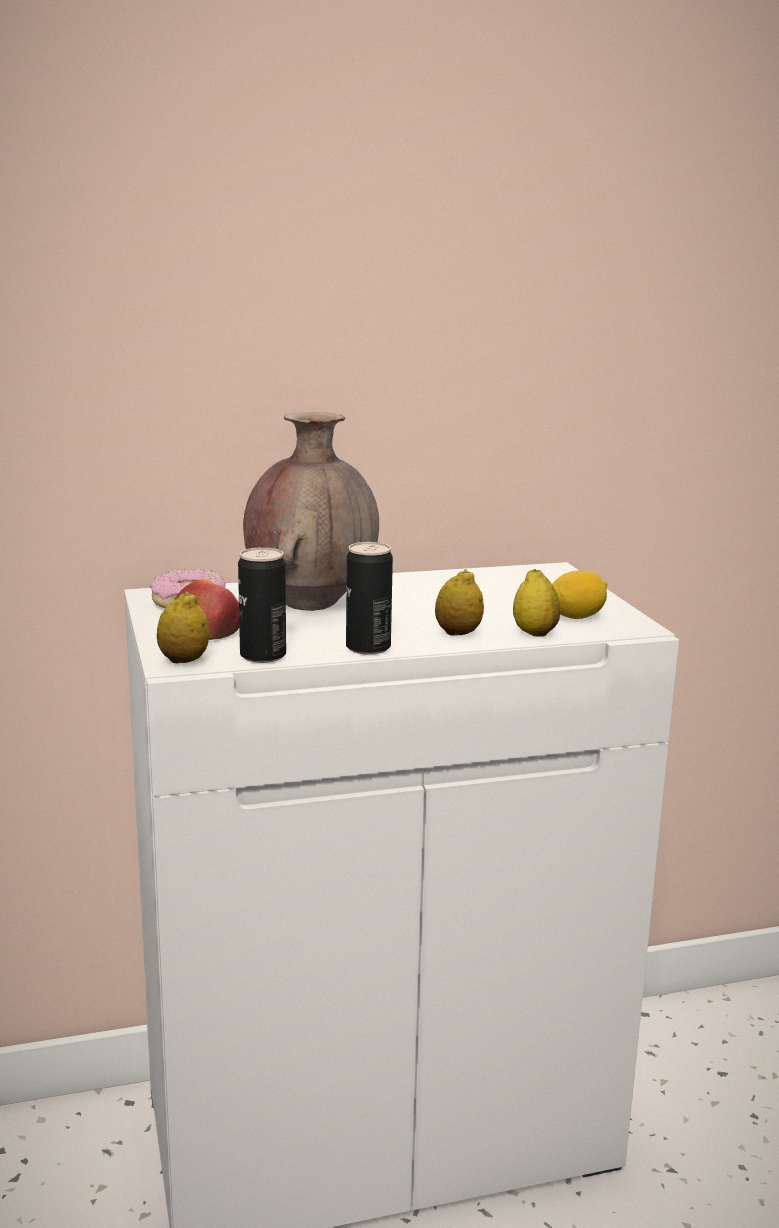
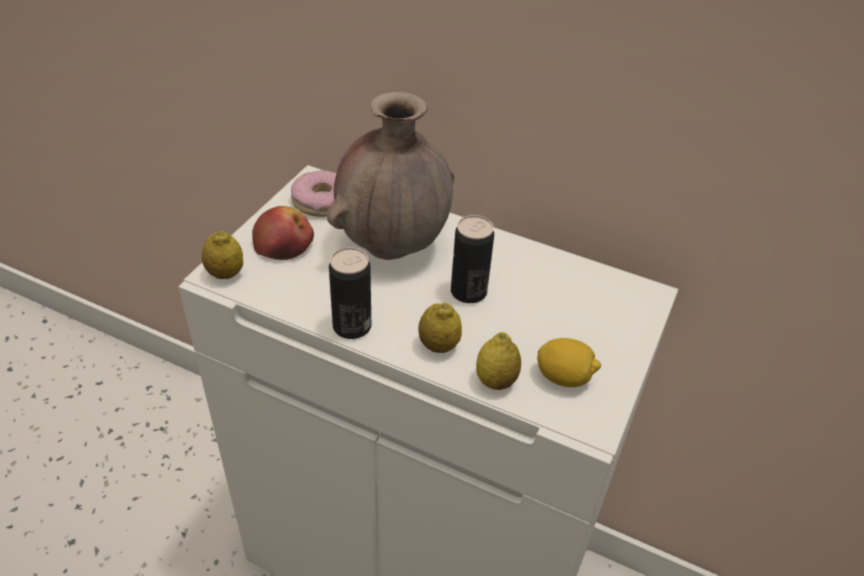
camera: 40 degrees right, 25 degrees up
(263, 655) = (276, 296): can -> can (468, 292)

